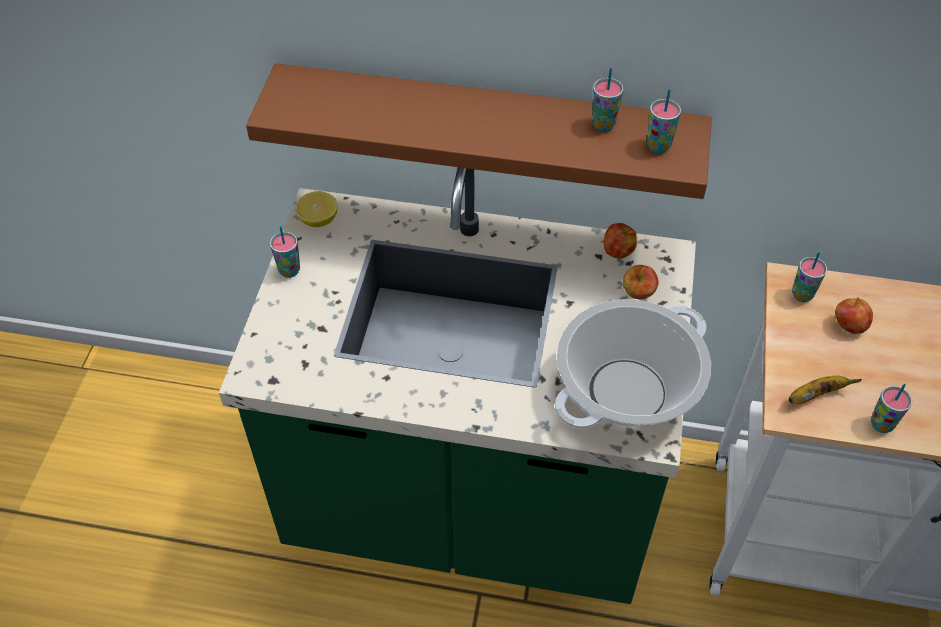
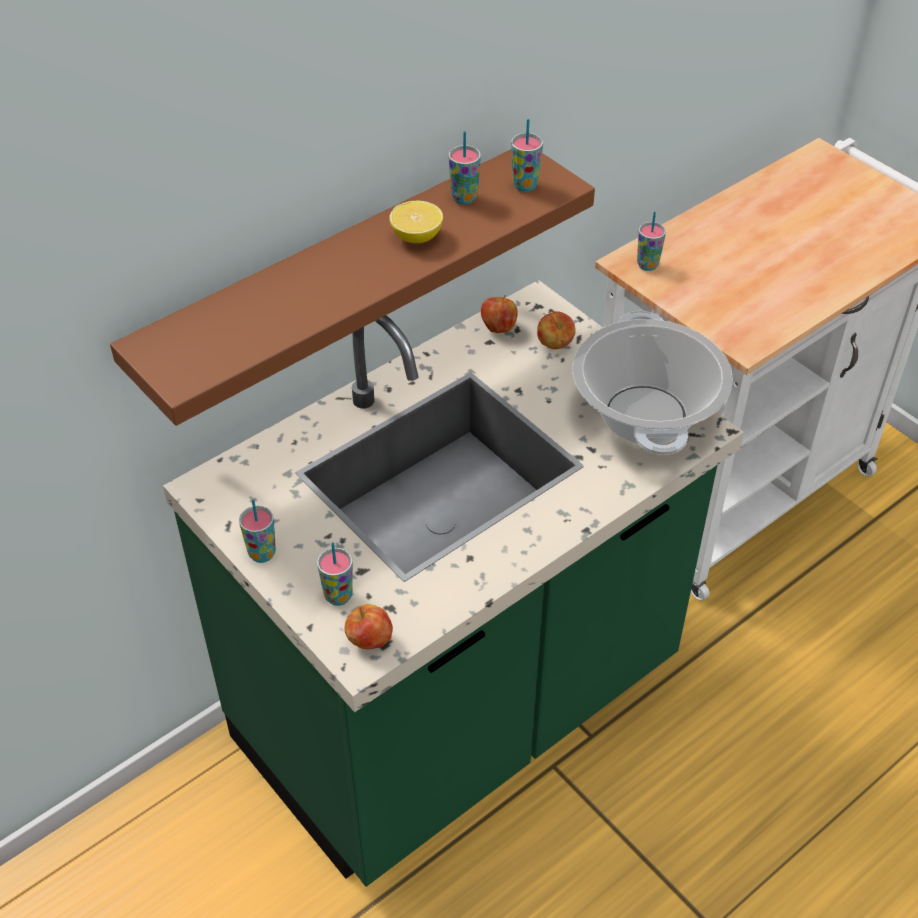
camera: 50 degrees left, 5 degrees down
(318, 220) = (224, 495): lemon -> lemon (416, 237)
(815, 395) = (745, 321): banana -> none
(848, 326) = (701, 262): apple -> apple (369, 641)
(881, 424) = (803, 307): cup -> cup (338, 596)

